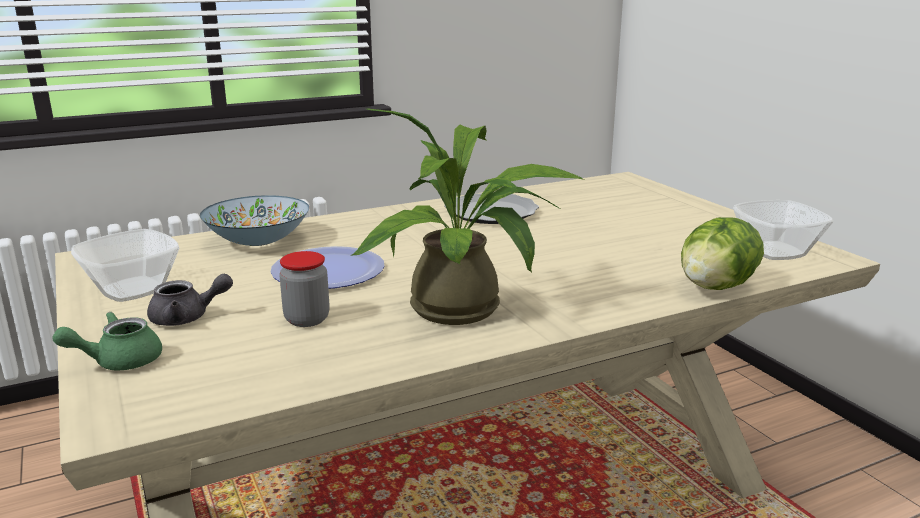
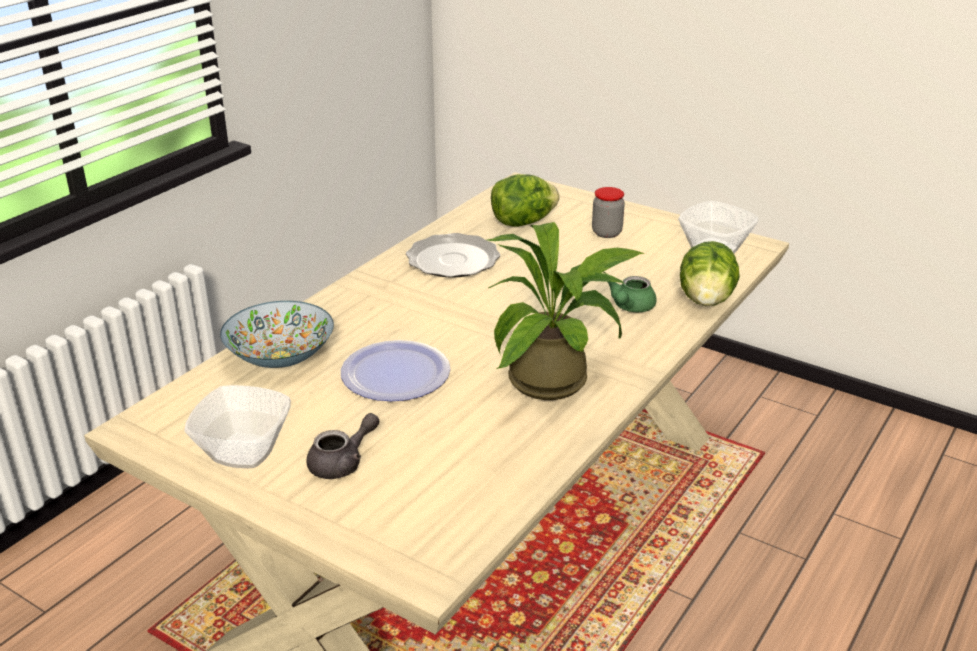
camera: 30 degrees left, 10 degrees up
(118, 361) = (349, 524): green teapot -> green teapot (630, 307)
(307, 319) = (446, 430): jar -> jar (606, 233)
(590, 201) = (522, 222): none -> lettuce

